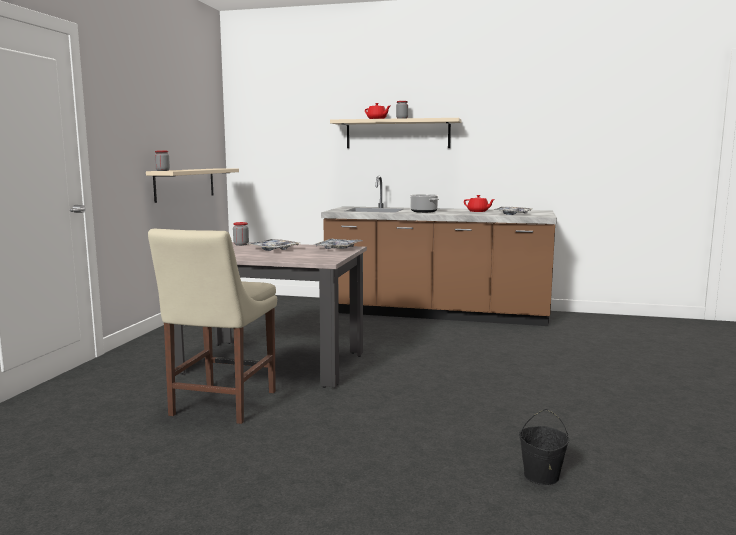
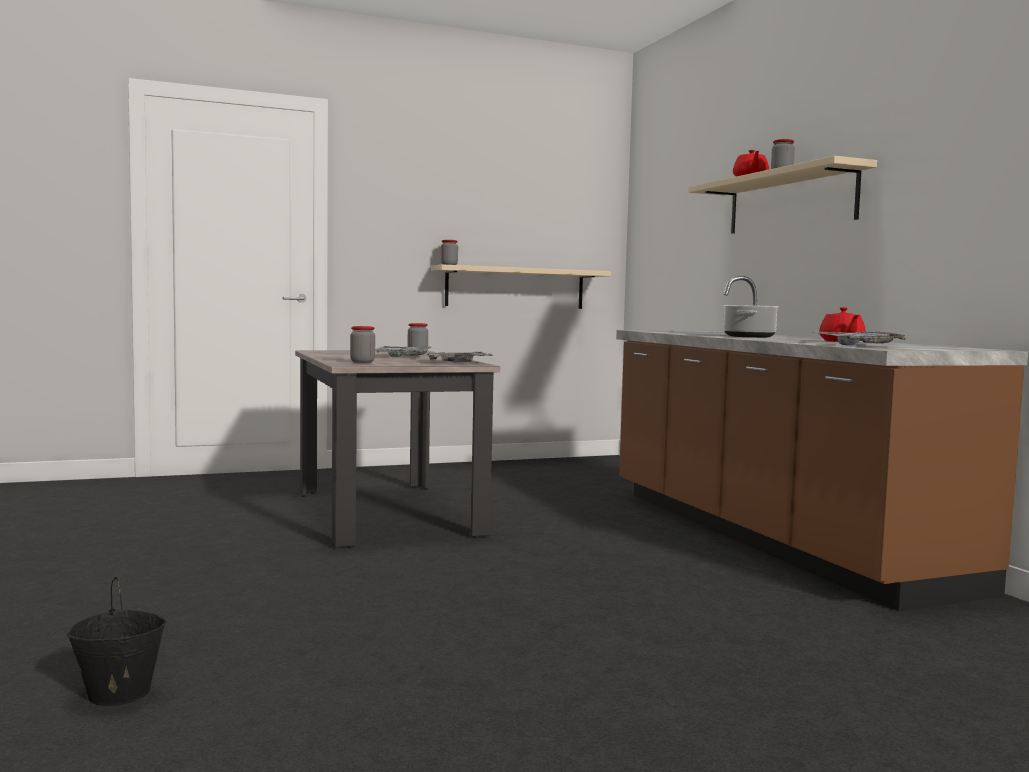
camera: 55 degrees right, 5 degrees down
(220, 405) = (230, 523): beige chair -> none
(308, 257) = (362, 362): none -> jar

